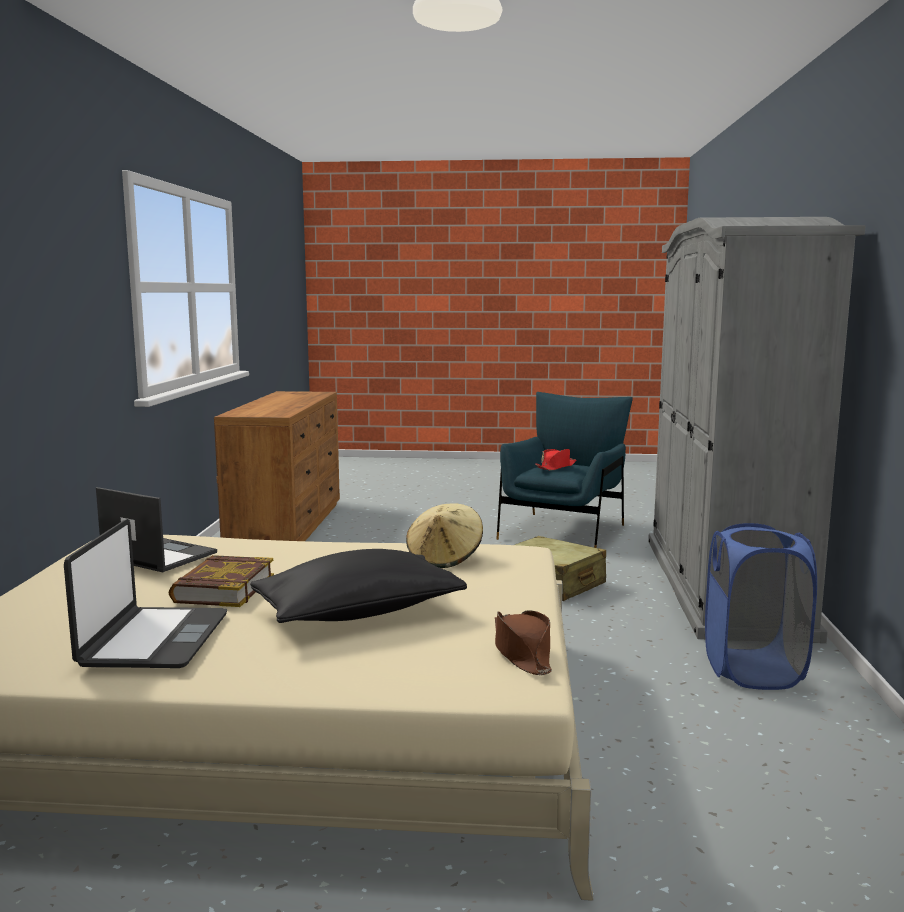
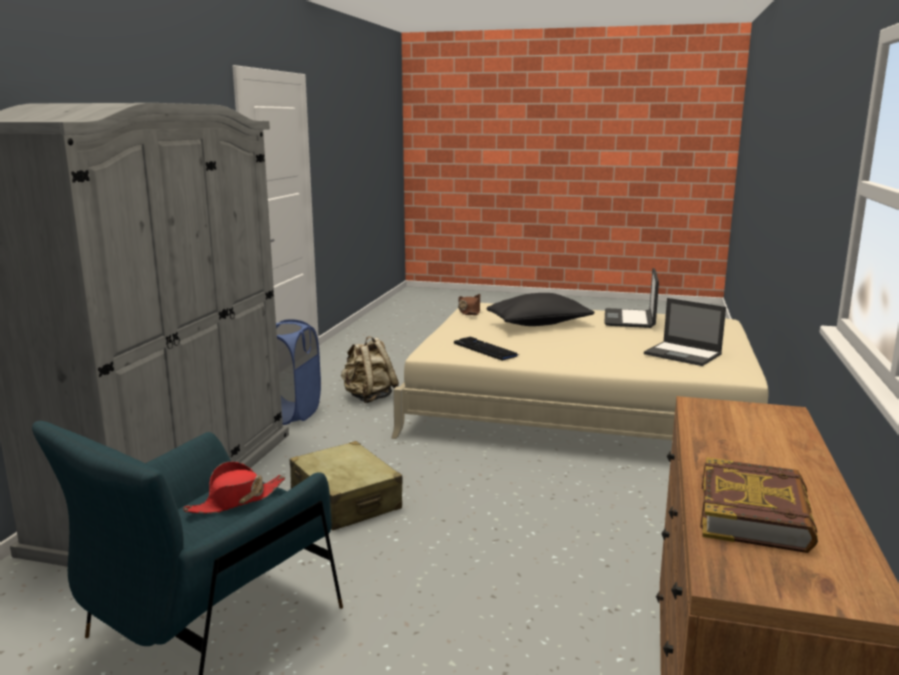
camera: 170 degrees left, 5 degrees up
(223, 589) = (618, 336): book -> book (755, 514)
(445, 558) = (486, 350): beige hat -> keyboard
(669, 715) = (369, 397): none -> beige backpack

